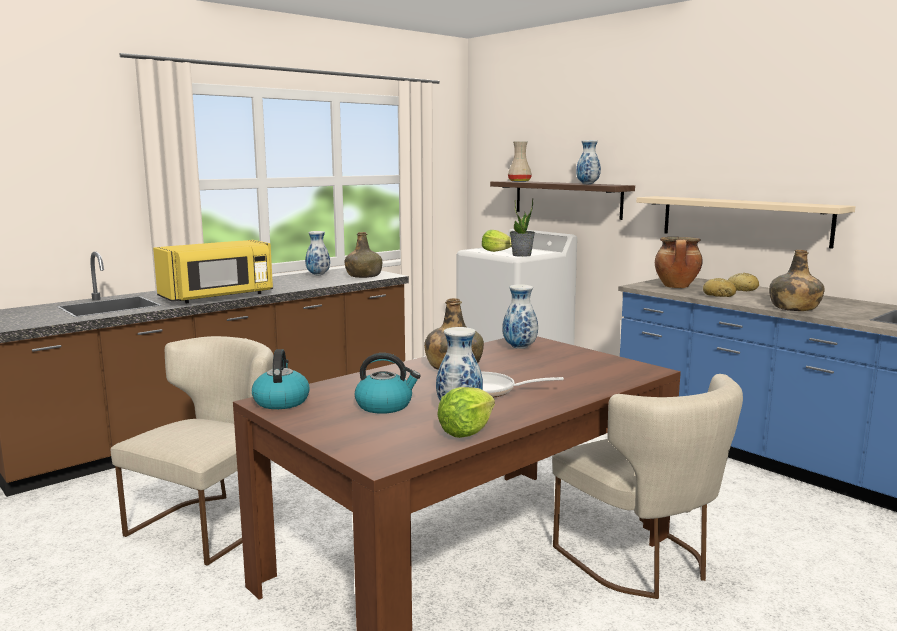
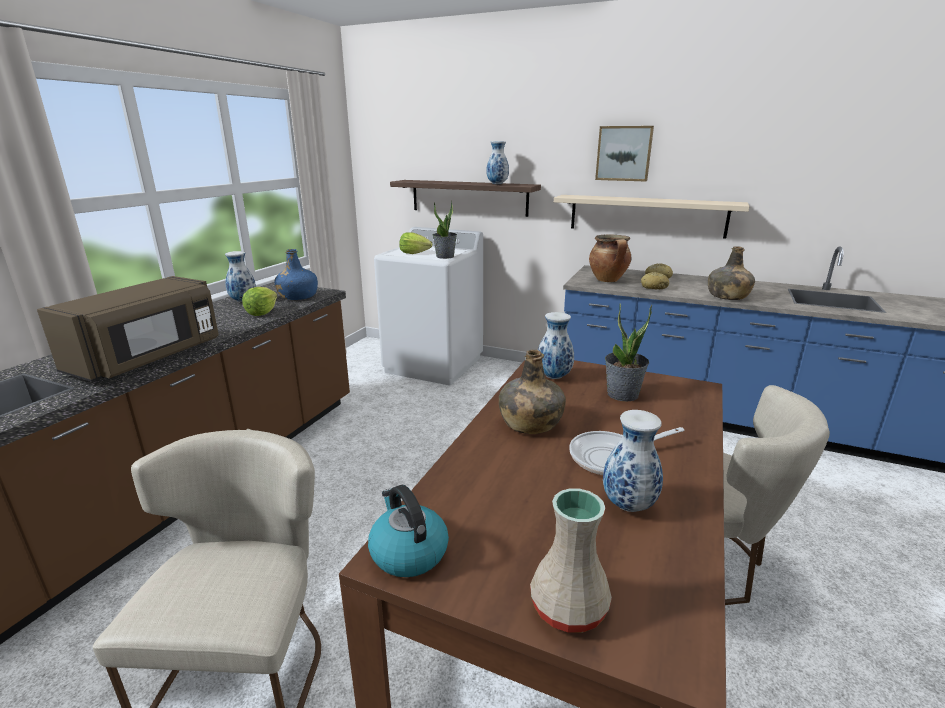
camera: 25 degrees left, 10 degrees up
(218, 297) = (149, 358): yellow microwave -> brown microwave
(364, 276) = (298, 296): green bottle -> blue bottle
(385, 405) = (542, 521): kettle -> none
(466, 431) = (685, 547): lettuce -> lettuce (262, 312)
(520, 181) = (420, 181): beige vase -> beige vase (570, 607)
(564, 364) = (622, 394): none -> potted plant
(718, 151) = (624, 153): none -> picture

